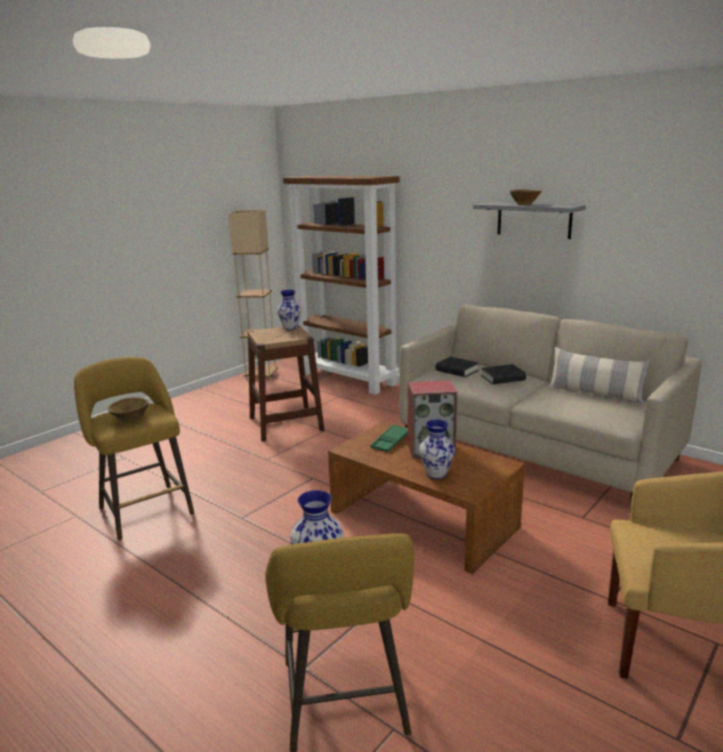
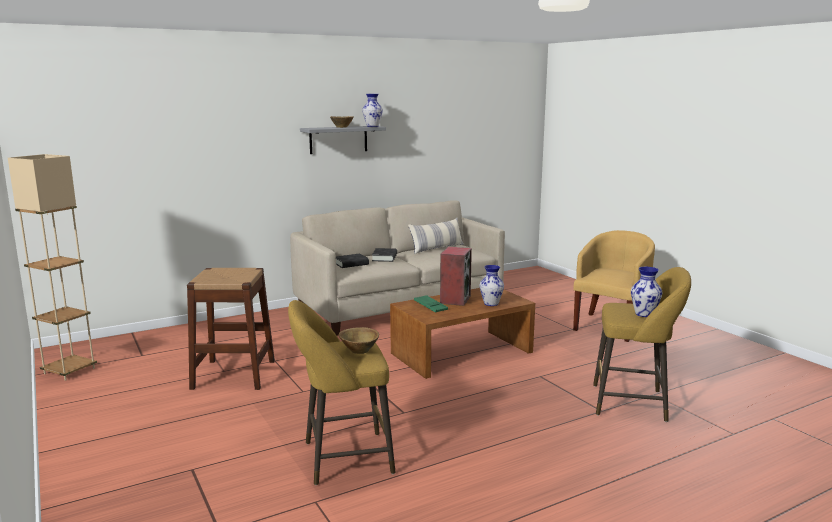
camera: 70 degrees left, 5 degrees down
(290, 327) = (211, 270): vase -> vase (372, 126)
(348, 379) = (166, 334): brown bookcase -> none

